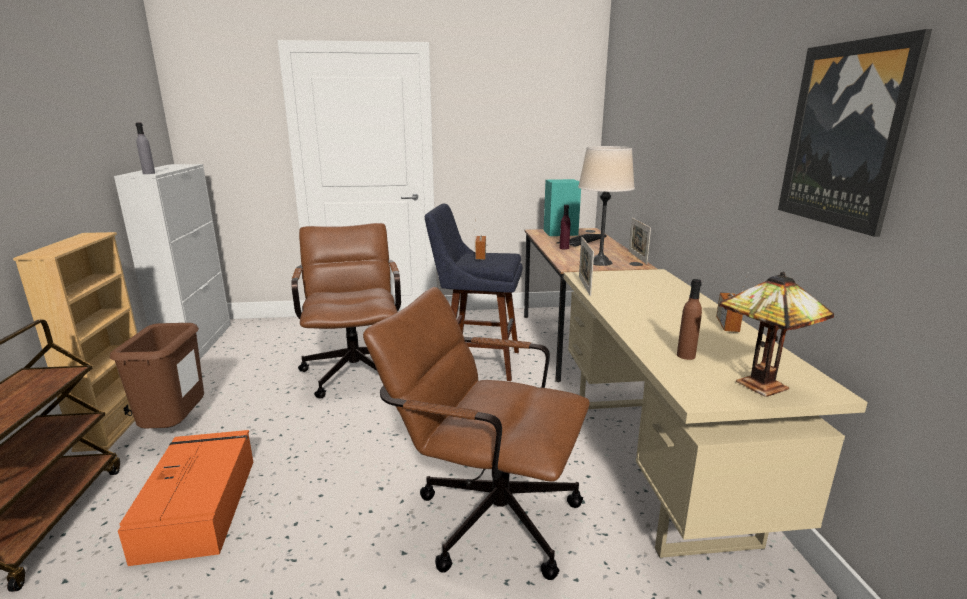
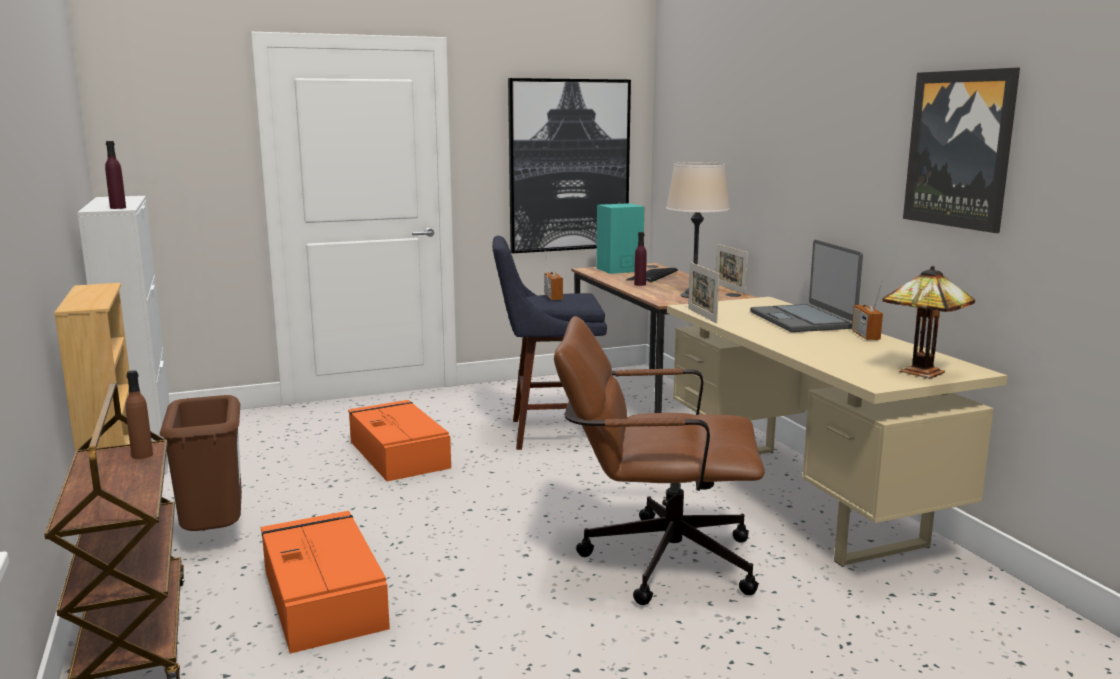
camera: 15 degrees left, 5 degrees down
(149, 173) = (118, 208): grey bottle -> purple bottle
(355, 368) = (398, 454): brown office chair -> orange storage box
(529, 147) = (569, 166): none -> picture
(675, 299) = (802, 320): none -> laptop
(686, 355) = (846, 359): brown bottle -> brown bottle (142, 455)

